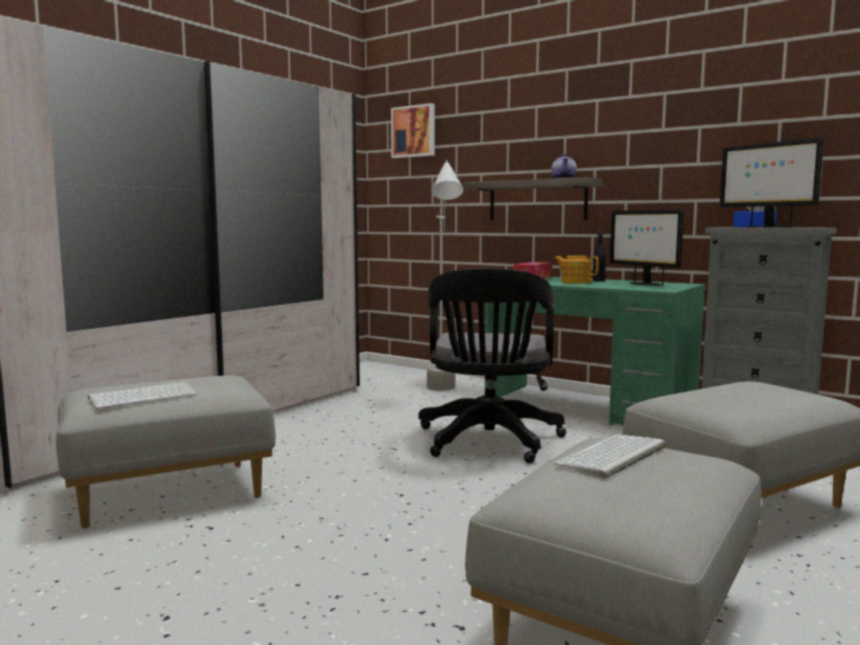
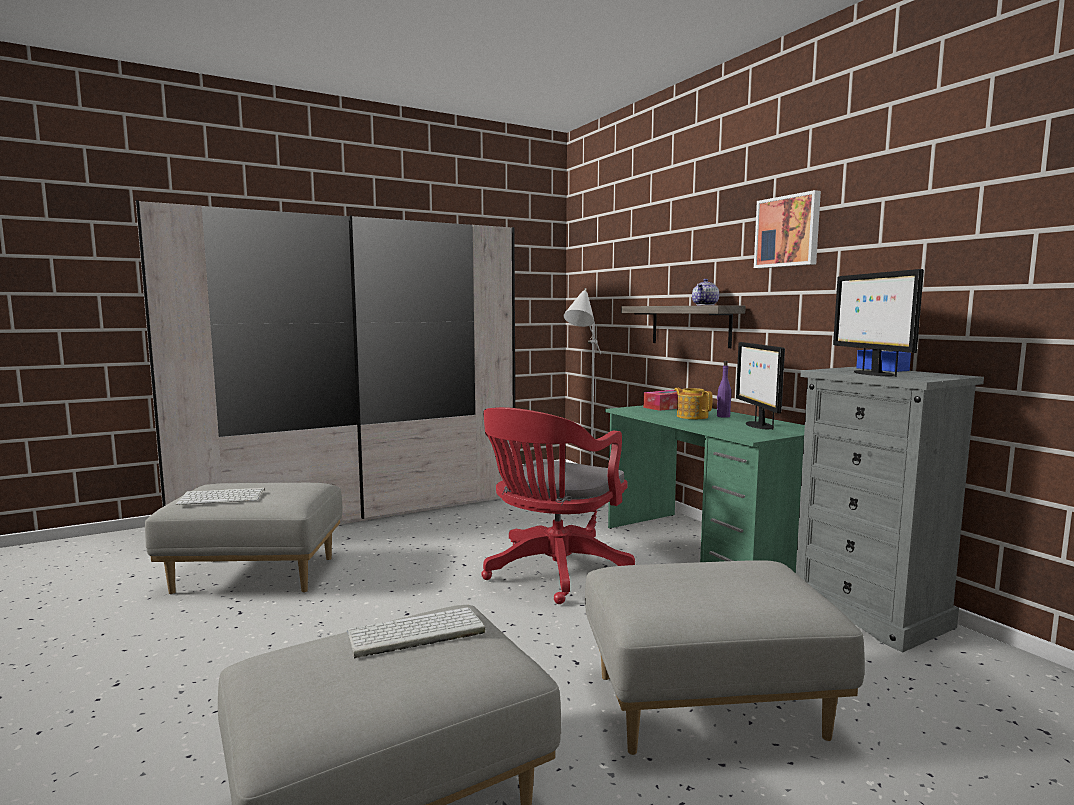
camera: 25 degrees right, 0 degrees up
(414, 131) = (599, 254): picture -> picture (788, 231)
(489, 442) = (553, 573): black office chair -> red office chair
(598, 281) = (723, 416): black bottle -> purple bottle

